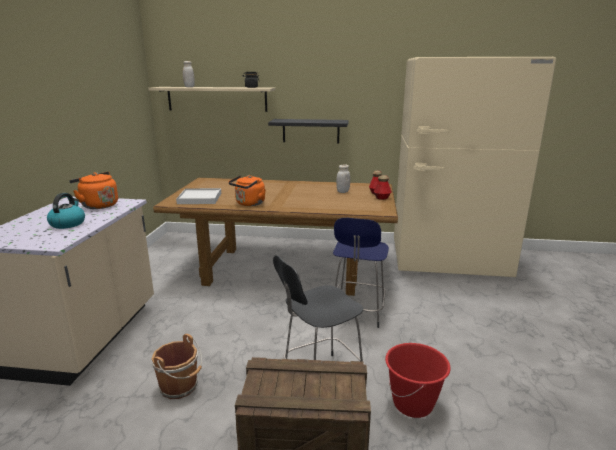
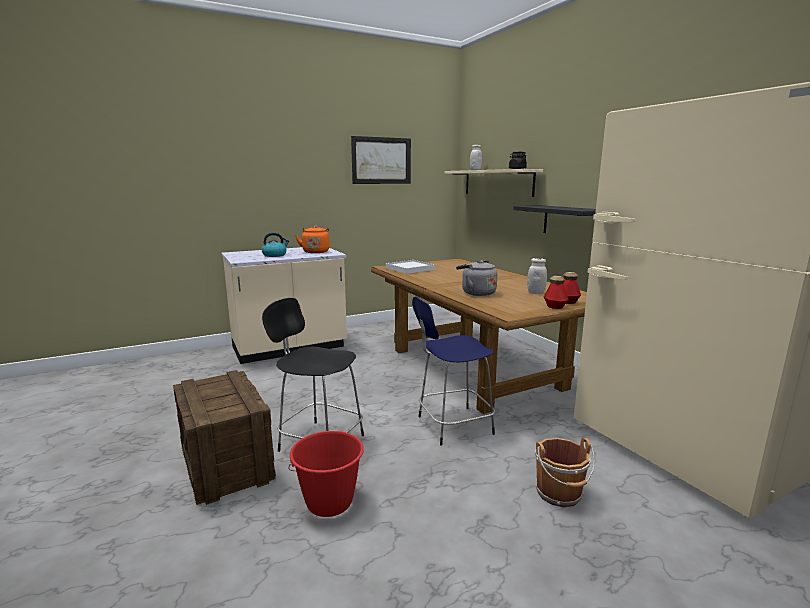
camera: 55 degrees right, 5 degrees down
(95, 79) = (381, 160): none -> picture
(180, 387) = (264, 393): brown bucket -> brown bucket (560, 494)
(249, 204) = (426, 279): orange kettle -> none
(317, 203) = (476, 293): none -> grey kettle

